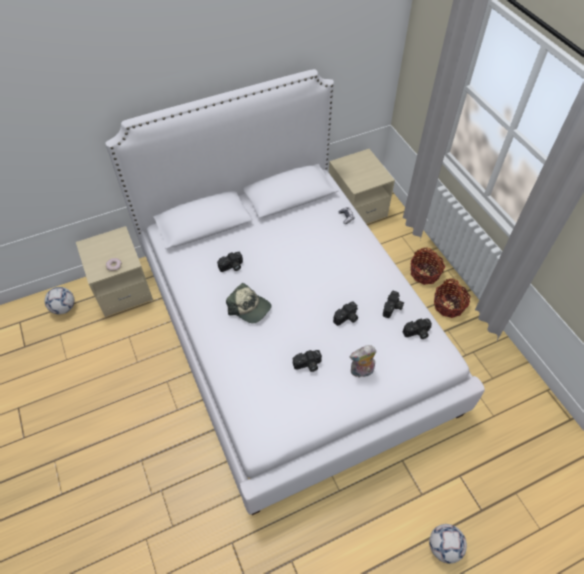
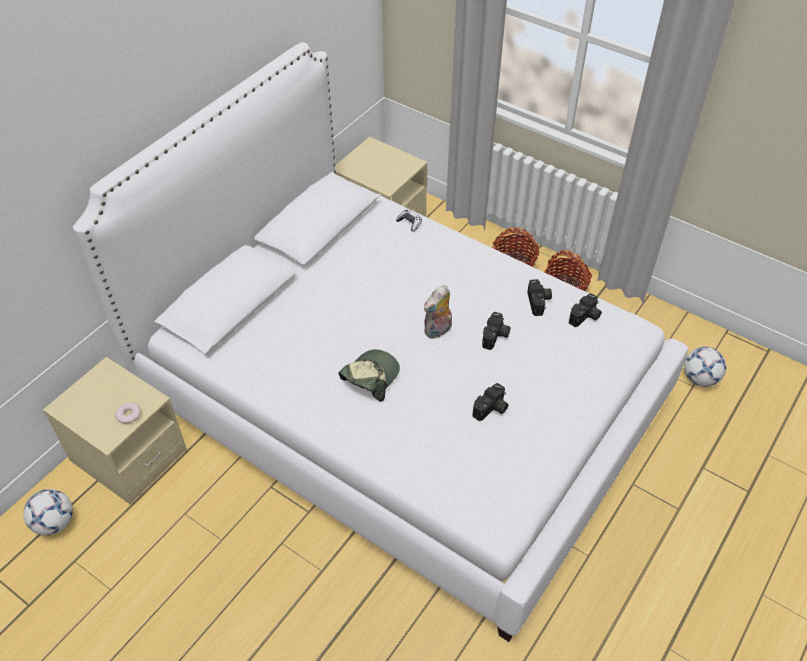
camera: 30 degrees left, 5 degrees down
(231, 267) = (309, 340): camera -> none
(249, 308) = (370, 377): cap -> cap turned 60 degrees counterclockwise
(361, 372) = (556, 387): plush toy -> plush toy (438, 331)
(443, 547) = (739, 552): football -> football (699, 378)

